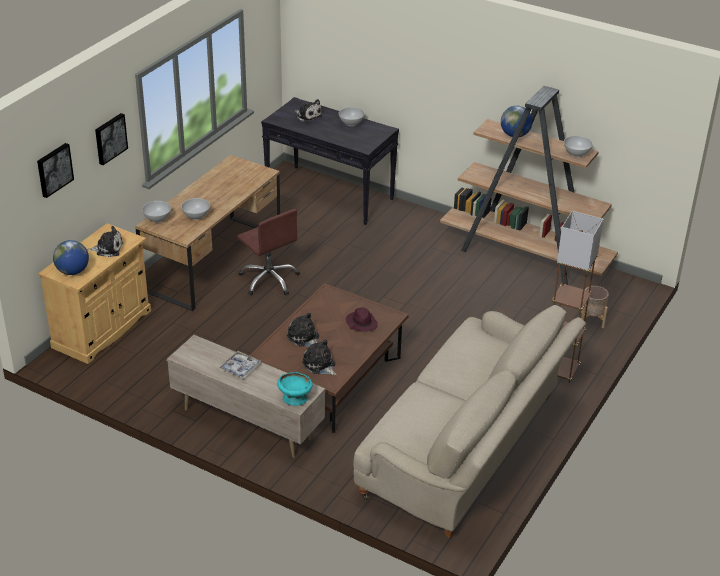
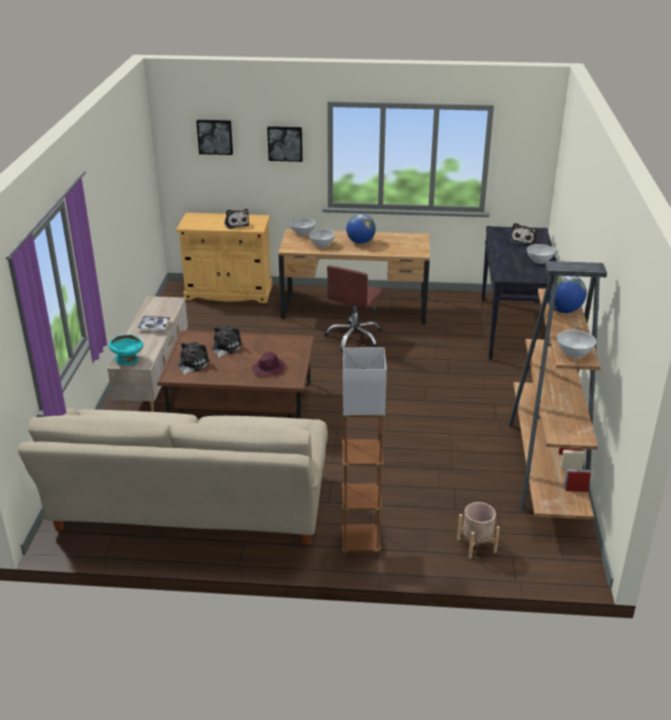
camera: 65 degrees right, 5 degrees down
(73, 271) = (196, 221): globe -> globe (360, 242)

